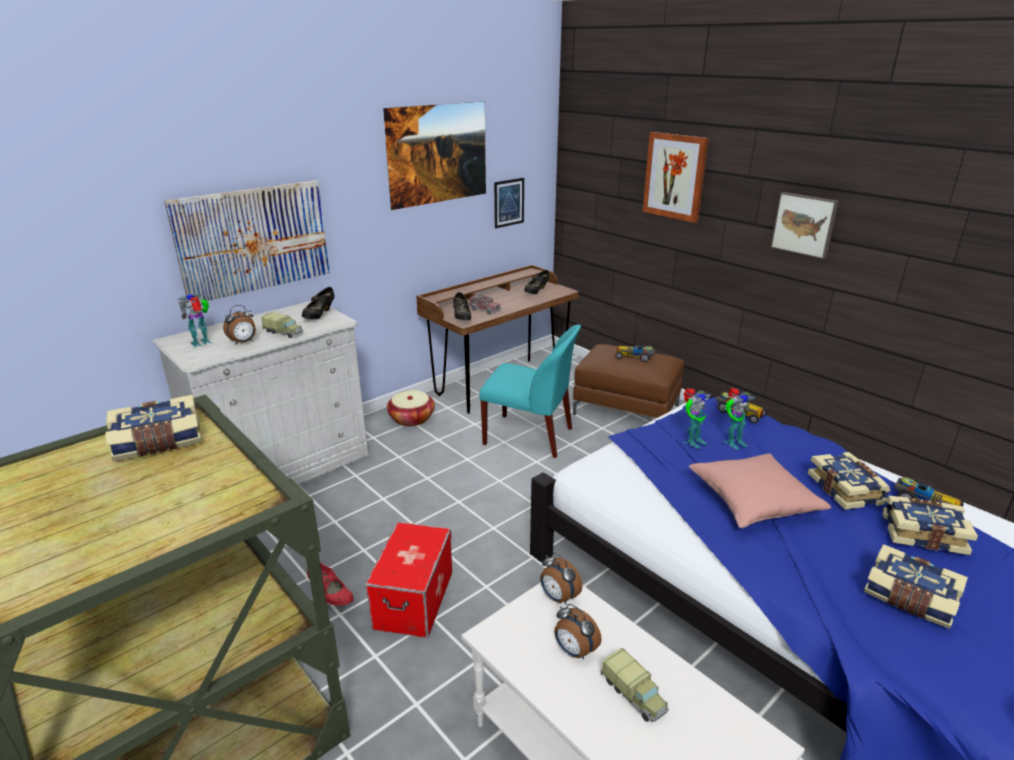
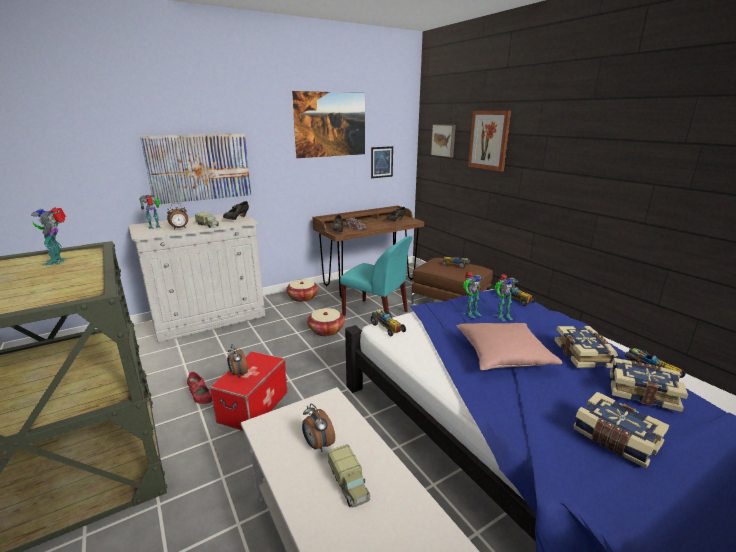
camera: 10 degrees right, 5 degrees down
(158, 442) = (58, 261): book -> toy robot
(468, 470) = (326, 330): none -> basket
(558, 597) = (324, 406): alarm clock -> alarm clock (238, 374)
(589, 472) = (387, 326): none -> toy car
(804, 224) = (576, 166): picture -> picture (444, 140)

